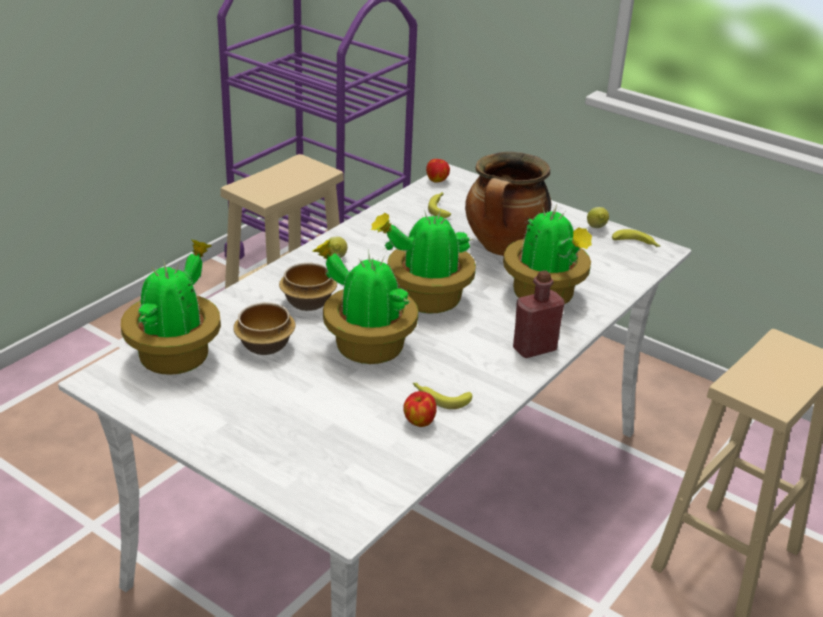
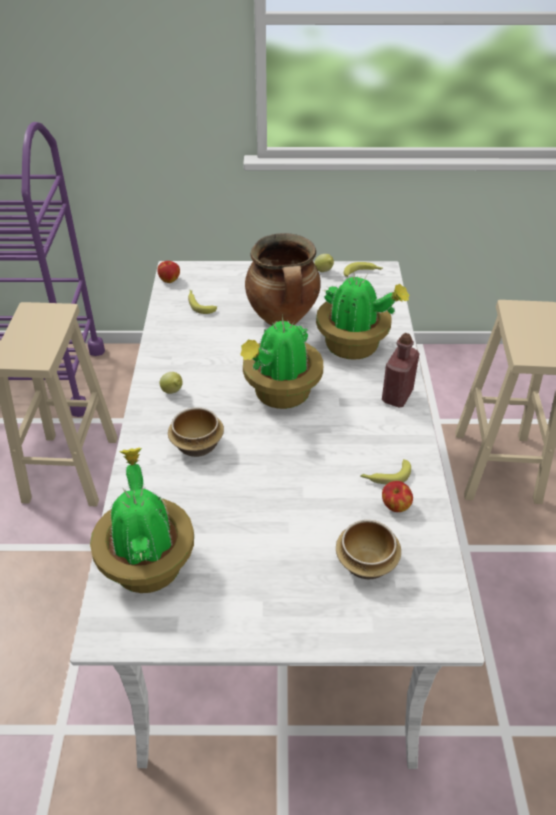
camera: 35 degrees left, 10 degrees up
(266, 346) = (211, 507): bowl -> bowl (367, 563)
(366, 346) = (286, 461): potted plant -> none

